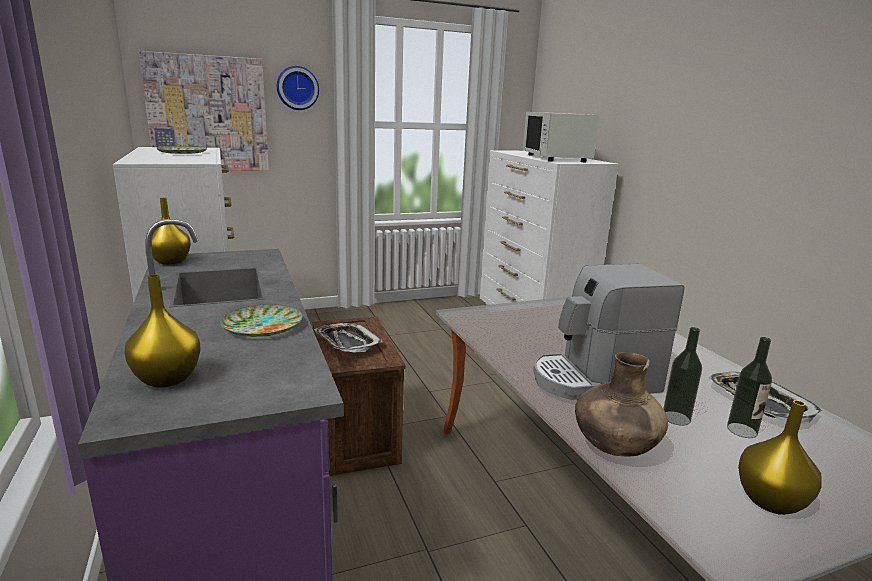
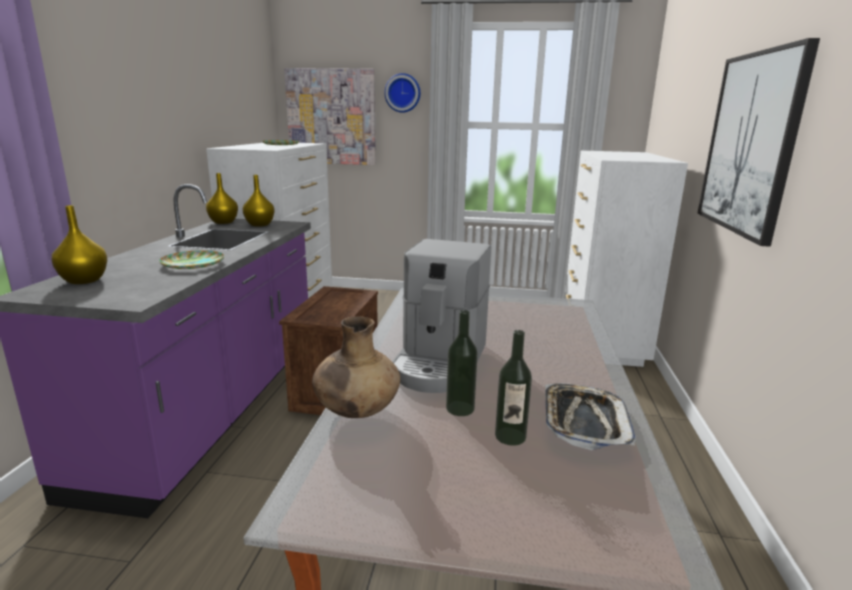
camera: 30 degrees right, 0 degrees up
(347, 342) = (326, 304): tray -> none
(556, 158) = (625, 157): white microwave -> none
(594, 380) = (440, 362): coffee machine -> coffee machine turned 90 degrees counterclockwise
(704, 151) = (750, 143): none -> picture
(768, 500) = (418, 491): yellow vase -> yellow vase (259, 224)

